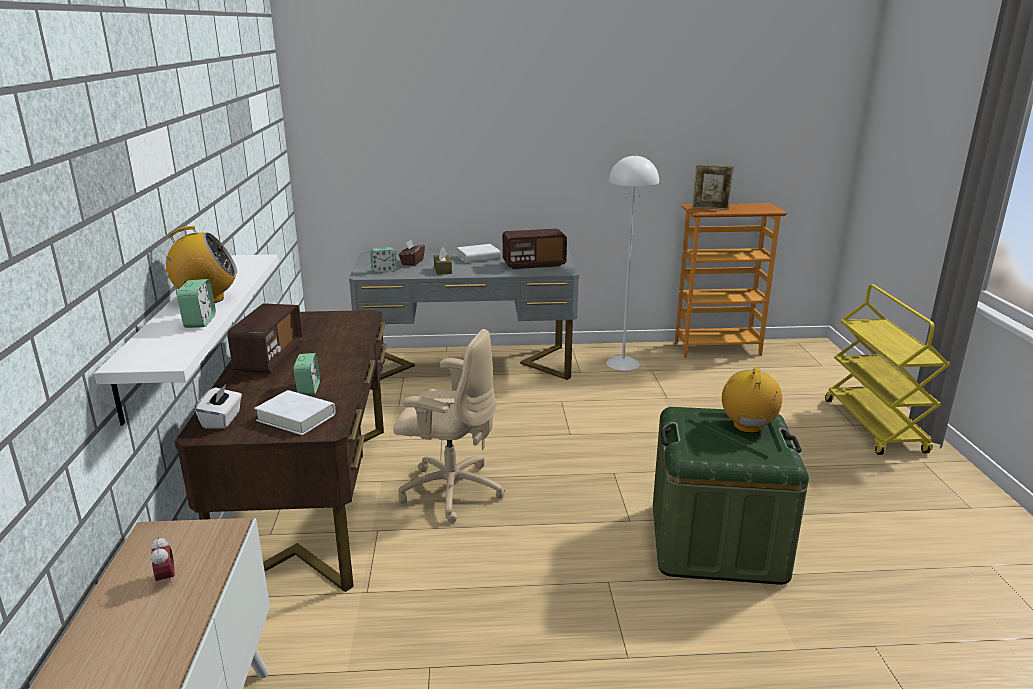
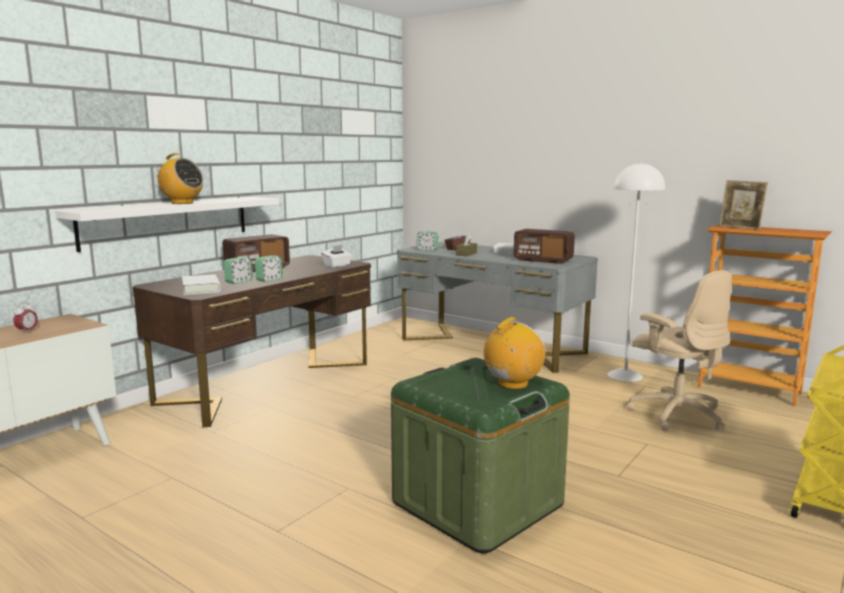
camera: 40 degrees right, 10 degrees down
(200, 322) = (148, 206): alarm clock -> alarm clock (269, 280)
(222, 420) = (171, 283): white tissue box -> white tissue box (337, 266)
(450, 490) = (348, 404): beige office chair -> beige office chair (675, 414)

